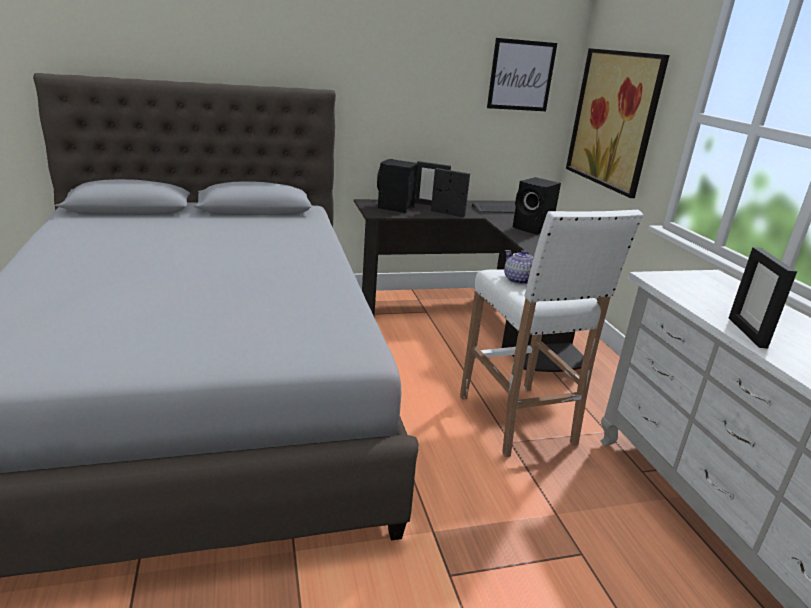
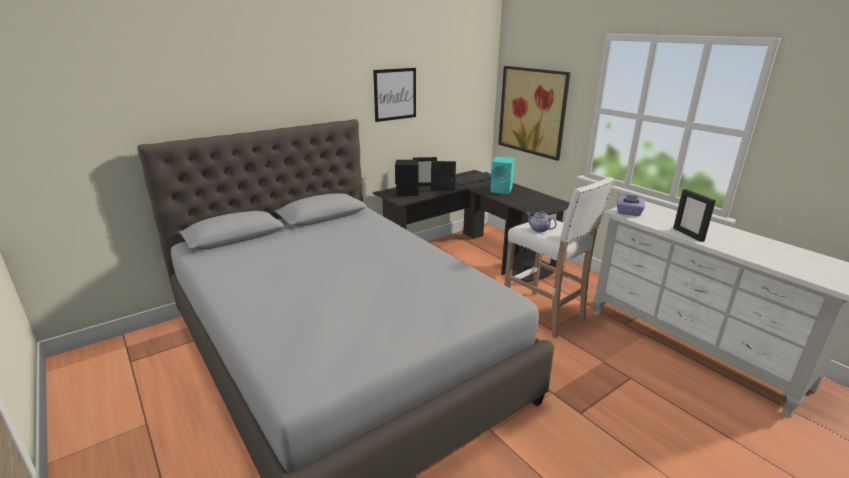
camera: 20 degrees left, 0 degrees up
(521, 75) = (465, 88): picture -> picture (395, 94)
(533, 228) = (502, 190): black speaker -> turquoise speaker
(672, 282) = (628, 213): none -> purple tissue box

